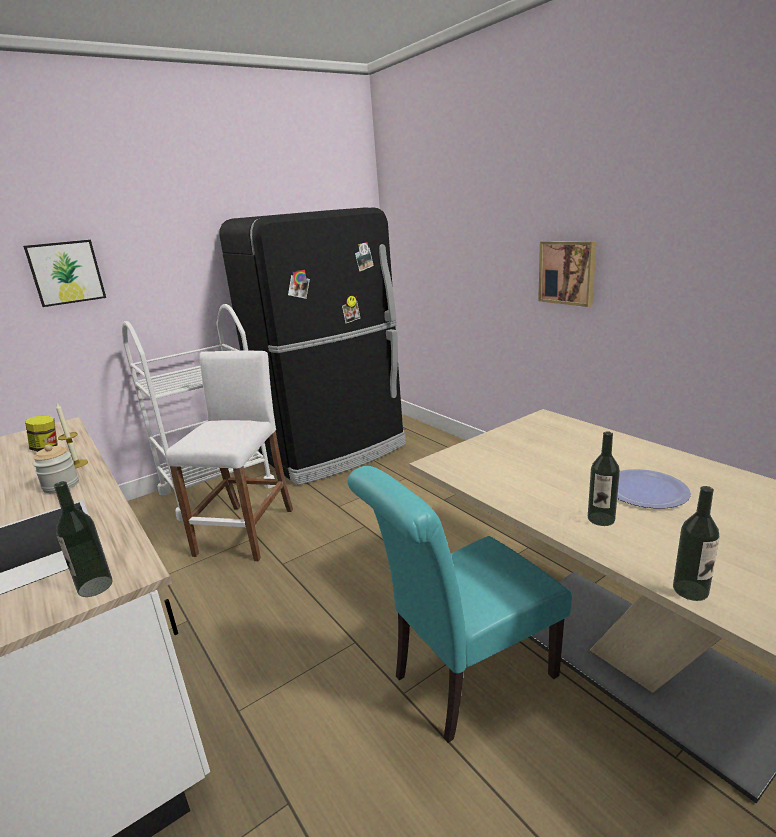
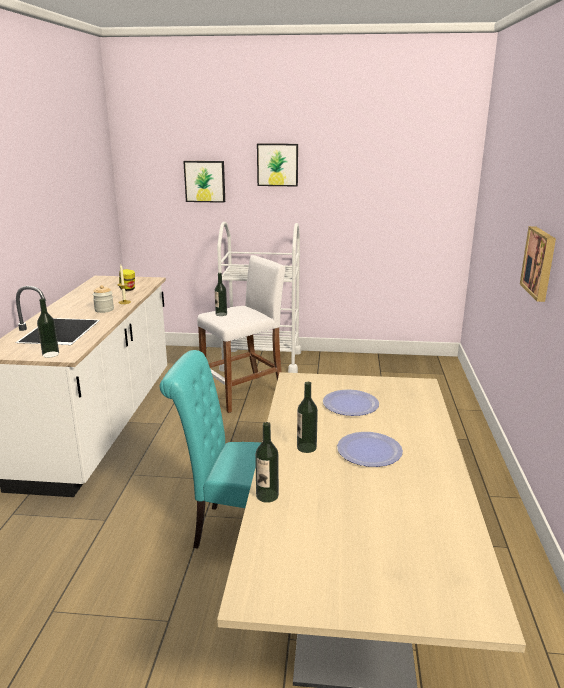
camera: 40 degrees right, 0 degrees up
(169, 236) = (277, 164): none -> picture
(204, 437) = (221, 314): none -> bottle
(335, 451) = (364, 368): black fridge -> none
(537, 459) = (350, 404): none -> plate

